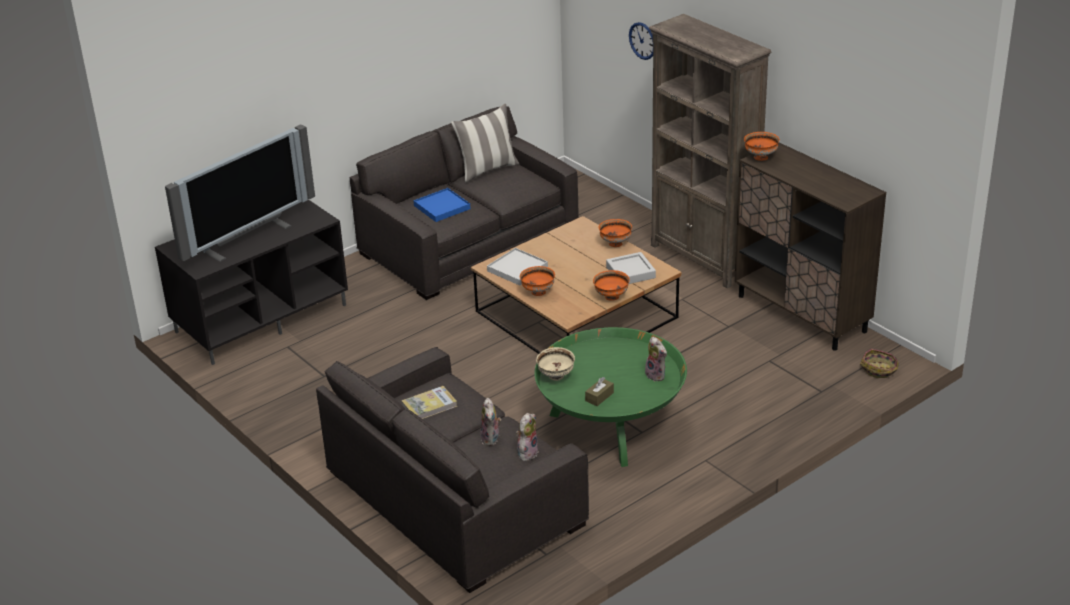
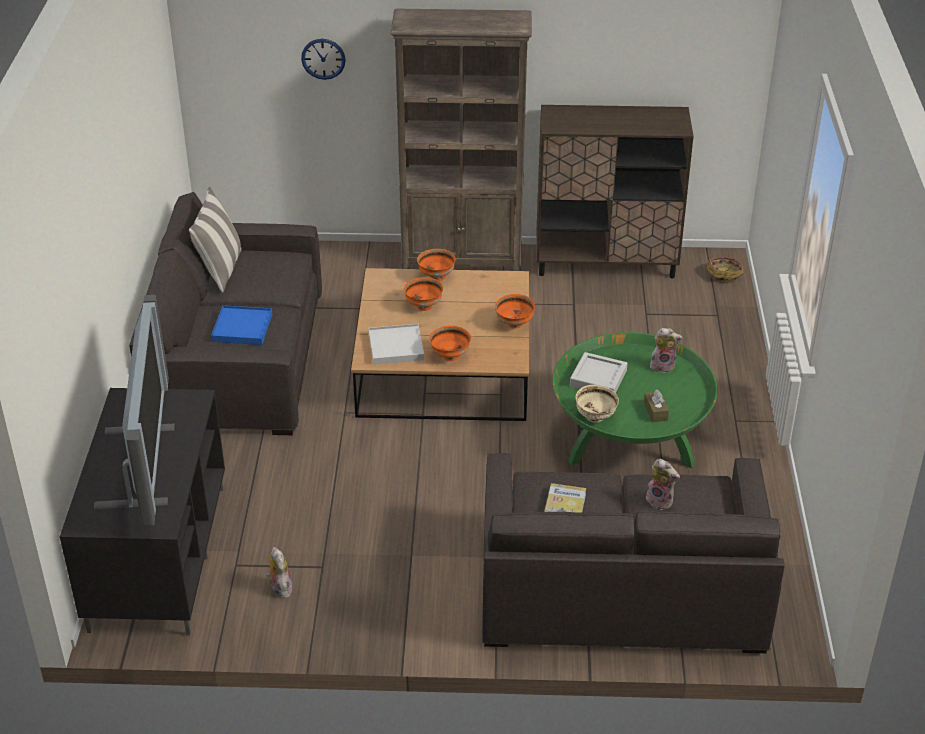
camera: 50 degrees left, 5 degrees up
(527, 452) = (705, 492): plush toy -> plush toy (280, 588)
(630, 272) = (492, 294): grey tray -> grey tray (598, 378)
(760, 157) = (553, 124): orange bowl -> orange bowl (423, 306)

